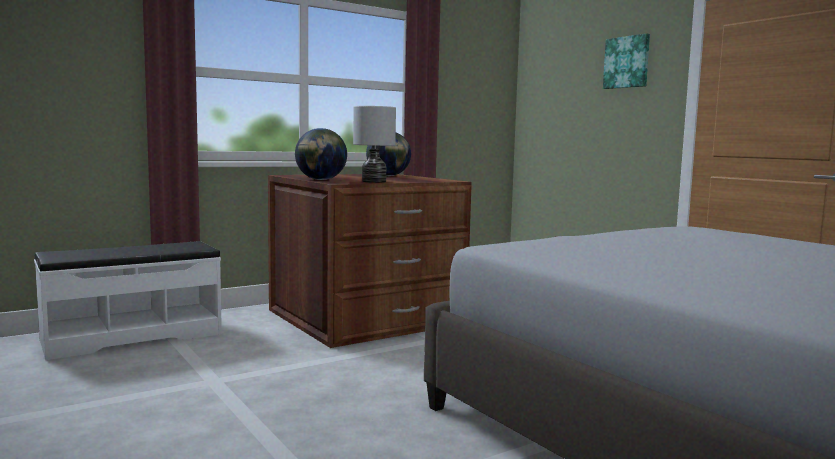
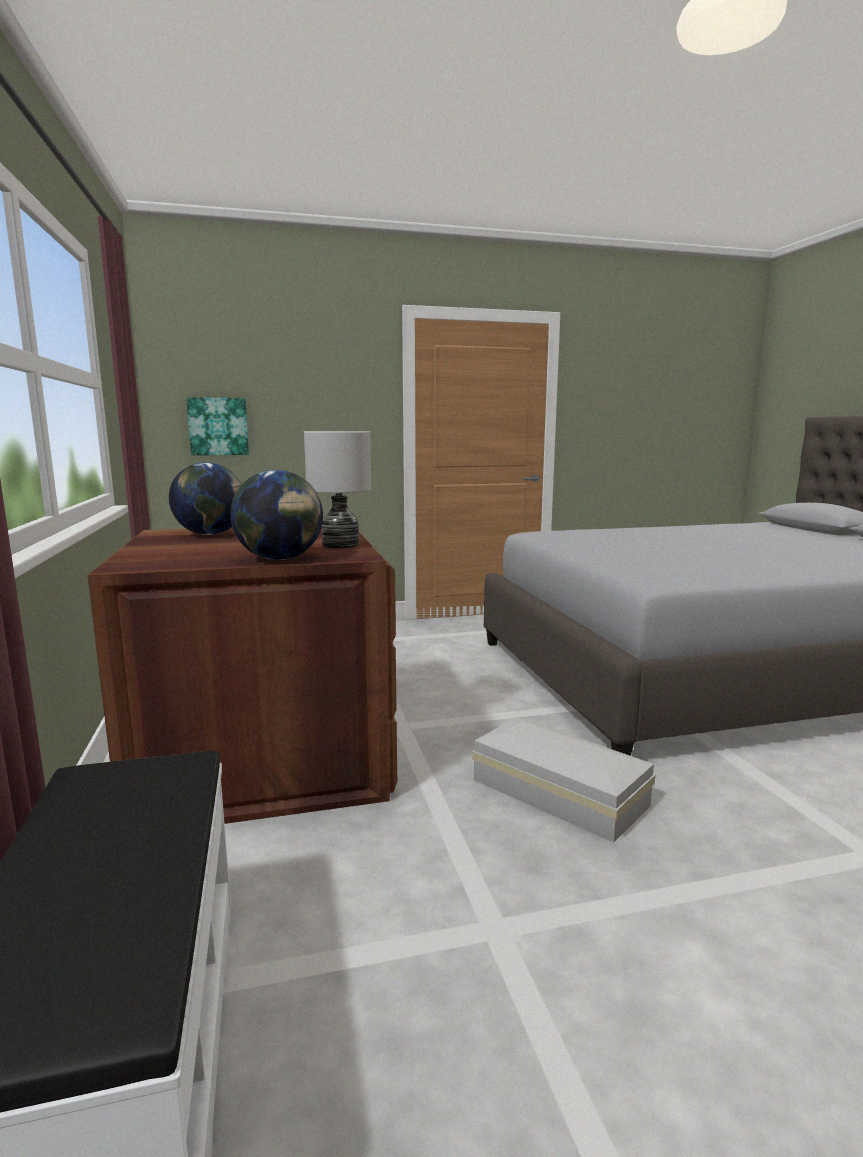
camera: 70 degrees left, 5 degrees up
(369, 389) = (560, 794): none -> white storage box
(627, 62) = (328, 368): picture -> picture (218, 426)

